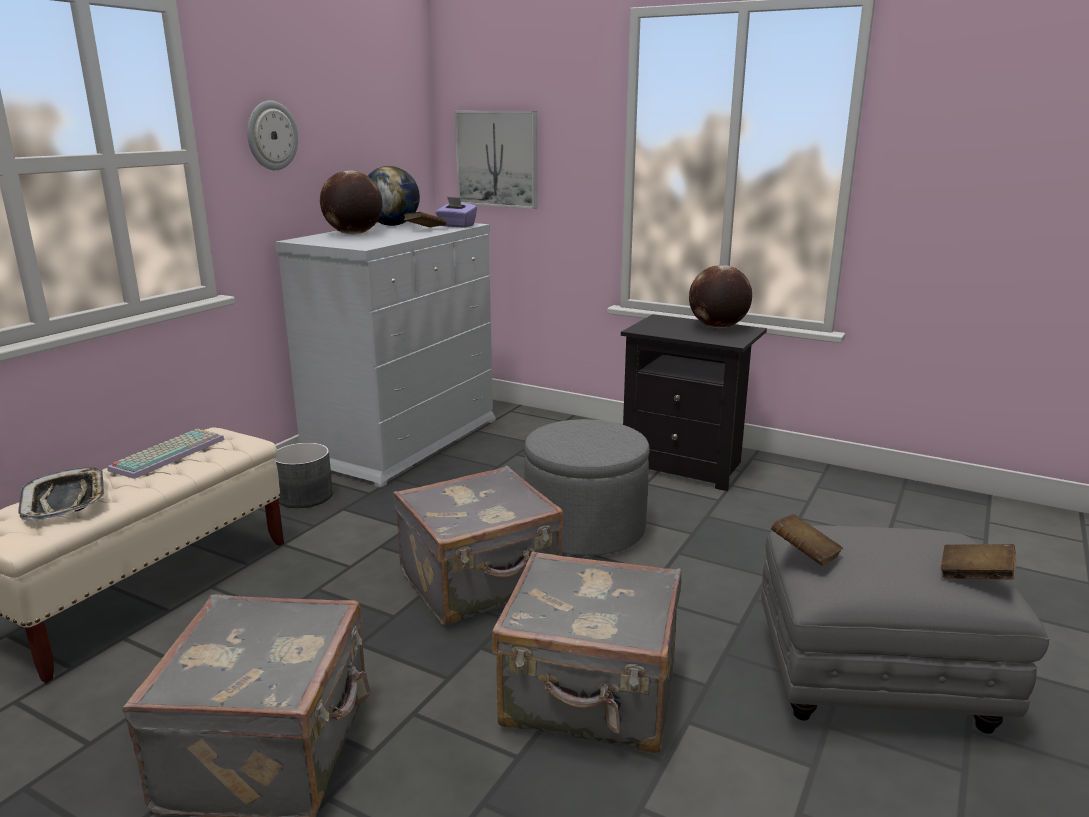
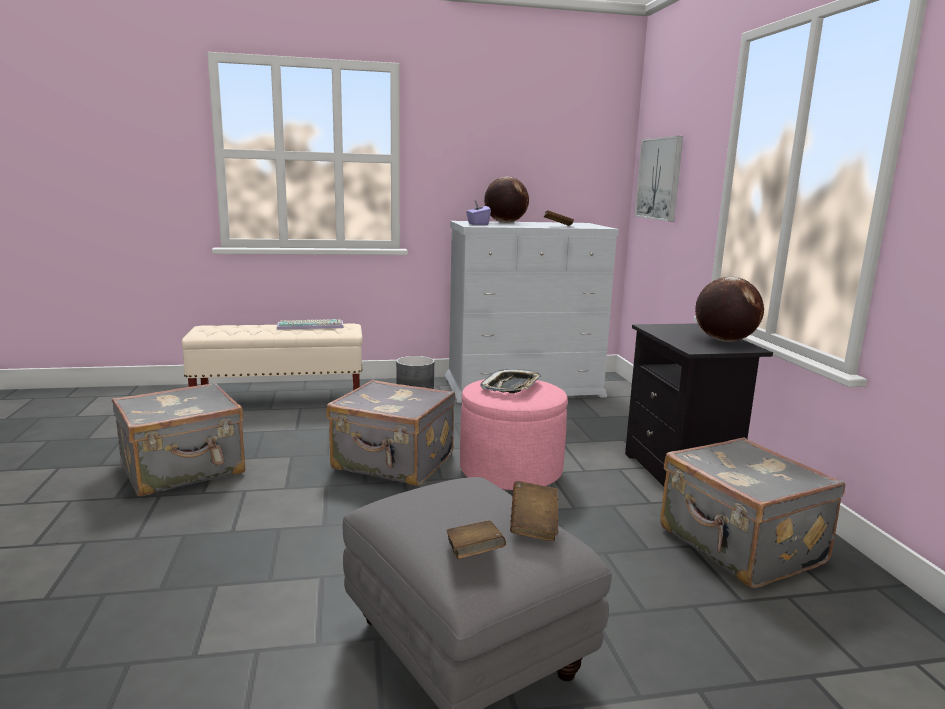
camera: 50 degrees right, 5 degrees down
(66, 501) = (239, 328): tray -> tray (511, 386)
(271, 135) = (462, 150): wall clock -> none
(392, 225) = (553, 223): globe -> none
(456, 226) = (589, 227): purple tissue box -> purple tissue box (477, 224)
(585, 529) = (511, 470): grey ottoman -> pink ottoman
(591, 697) = (312, 535): grey suitcase -> grey suitcase (739, 547)
(804, 554) = (416, 482): brown book -> brown book (533, 526)

